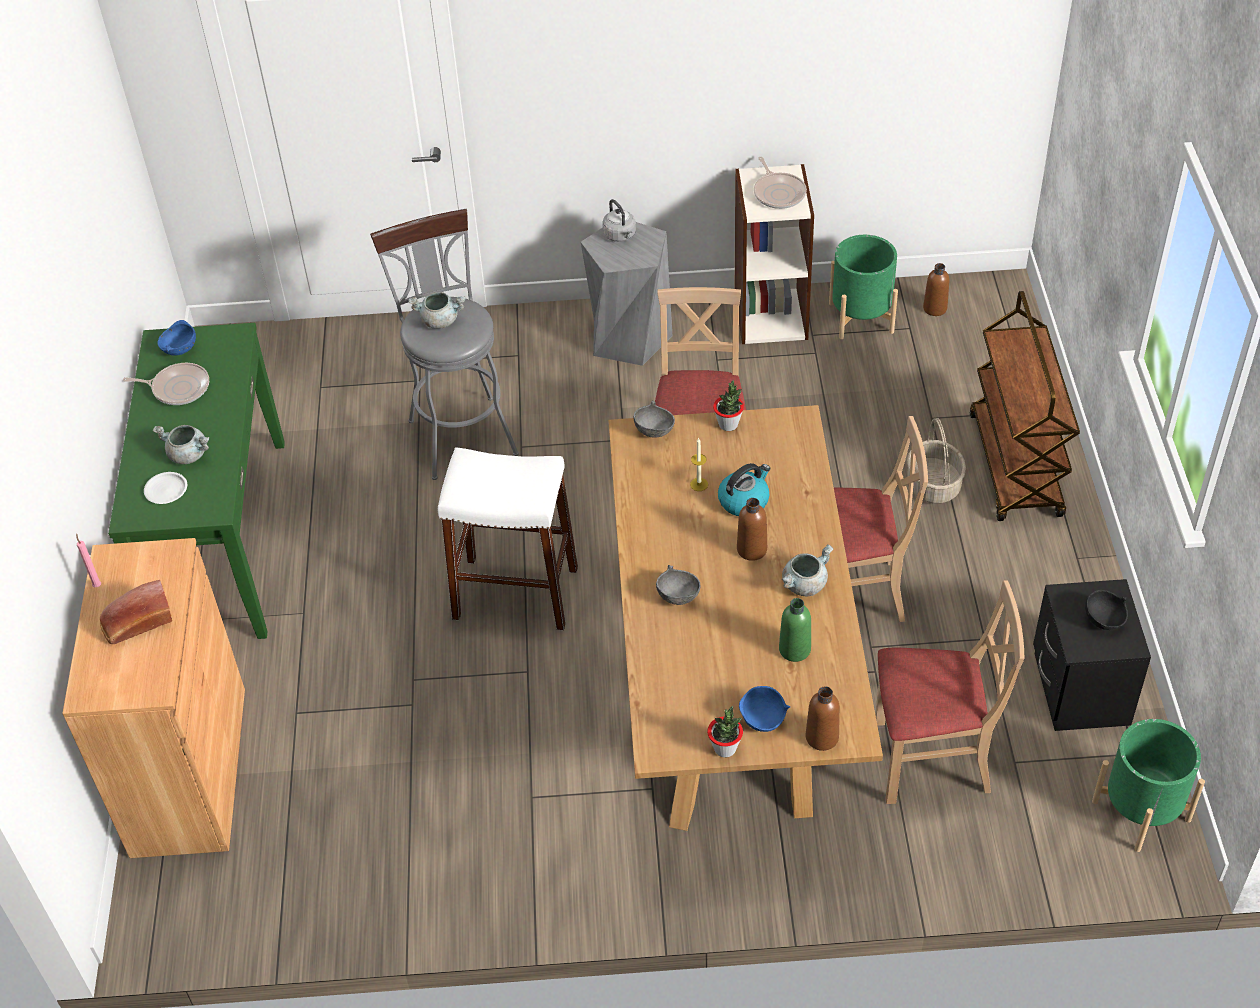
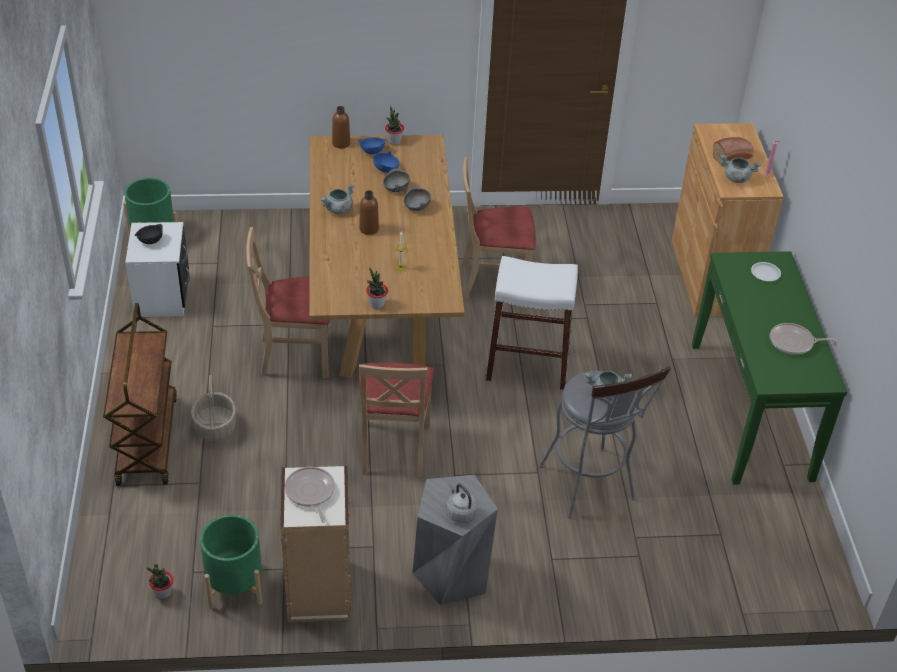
camera: 175 degrees right, 5 degrees down
(179, 349) = (808, 373): blue bowl -> blue bowl (386, 169)
(189, 455) = (761, 295): grey cooking pot -> grey cooking pot (736, 178)
(655, 430) = (430, 302): grey bowl -> grey bowl (396, 189)
(744, 500) = (371, 256): kettle -> none
(794, 649) = (349, 180): green bottle -> none
(931, 759) = (266, 266): beige chair -> beige chair (494, 282)
(935, 308) = (163, 592): brown bottle -> potted plant
(1080, 689) = (162, 296): black nightstand -> white nightstand

